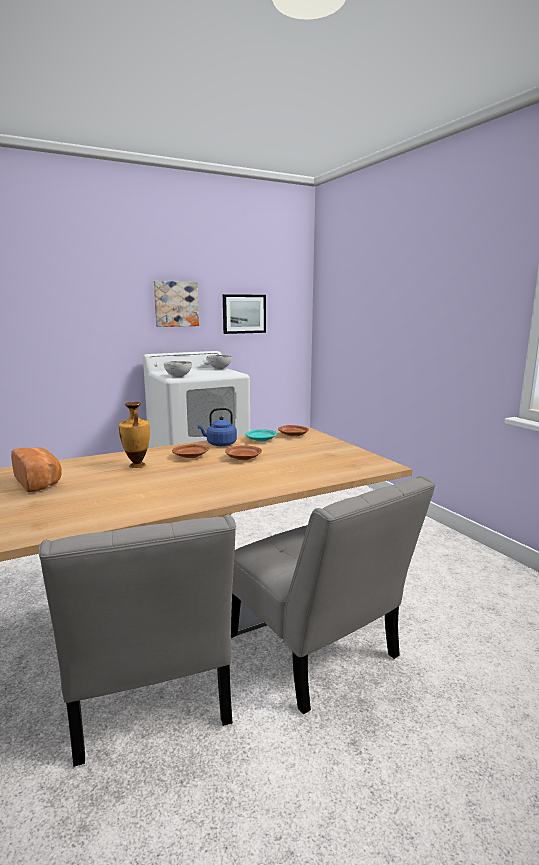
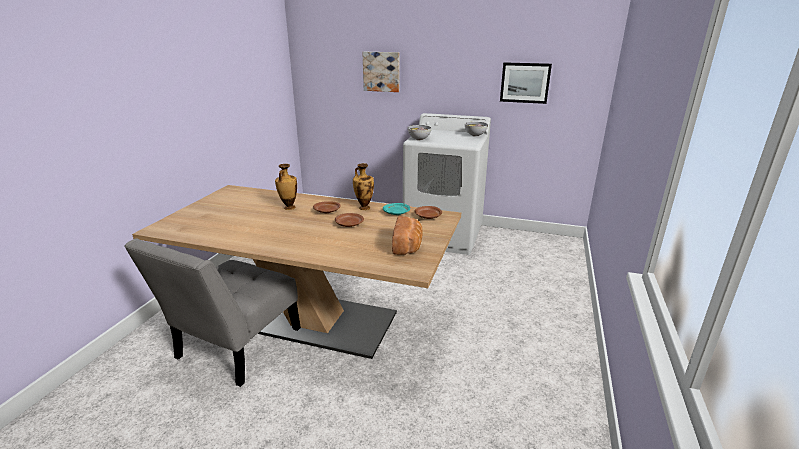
camera: 45 degrees right, 10 degrees up
(40, 482) = (233, 202): bread -> bread (408, 246)
(176, 304) = (456, 70): picture -> picture (382, 71)
(220, 444) = (364, 207): blue kettle -> vase
(316, 652) = (331, 384): grey chair -> none

